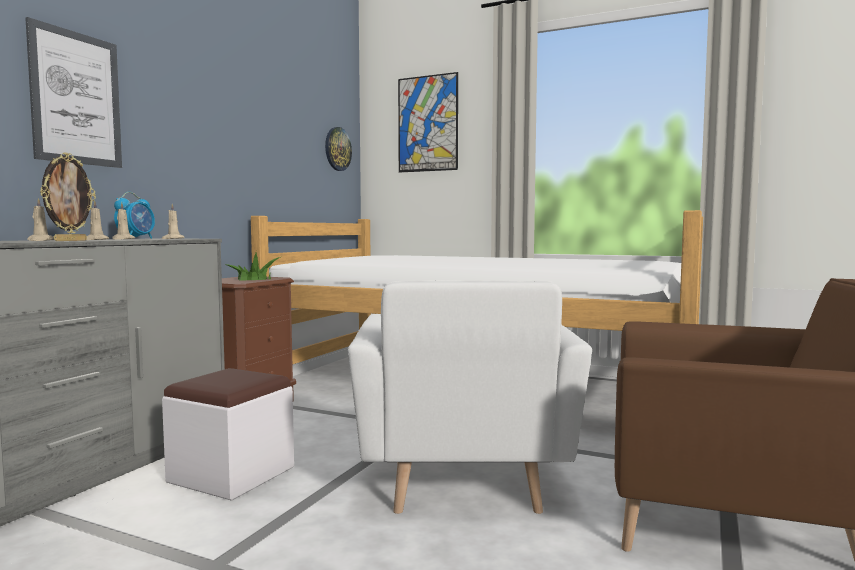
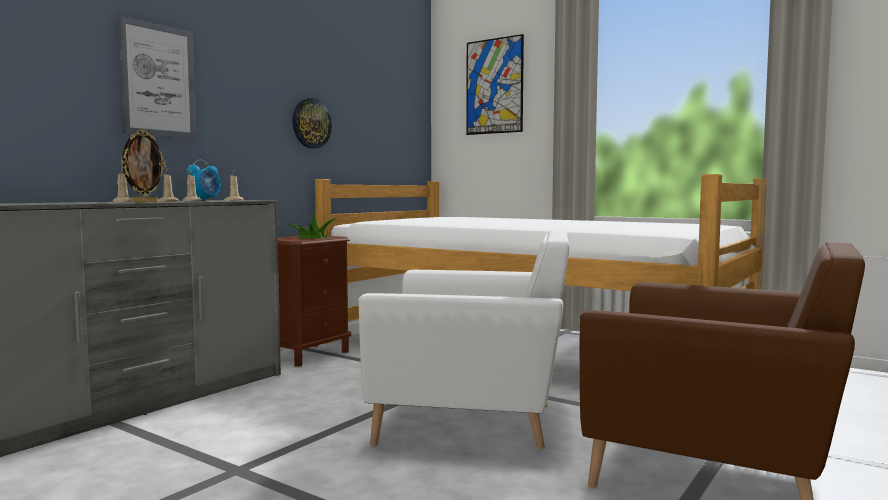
camera: 10 degrees right, 0 degrees up
(231, 474) = (274, 407): white ottoman -> none
(337, 149) = (406, 113): wall clock -> wall clock (311, 123)
(462, 476) = (473, 421): white armchair -> white armchair turned 90 degrees counterclockwise

